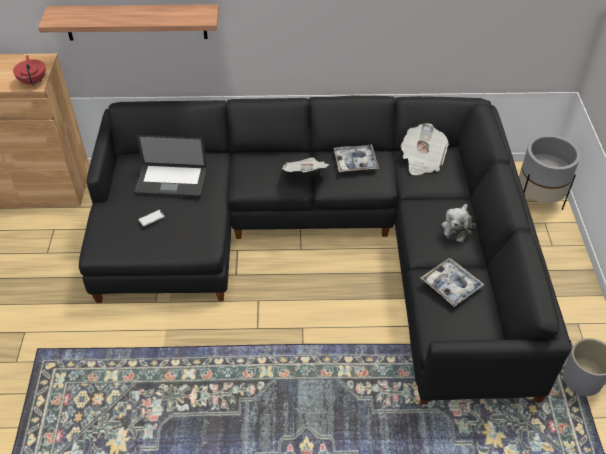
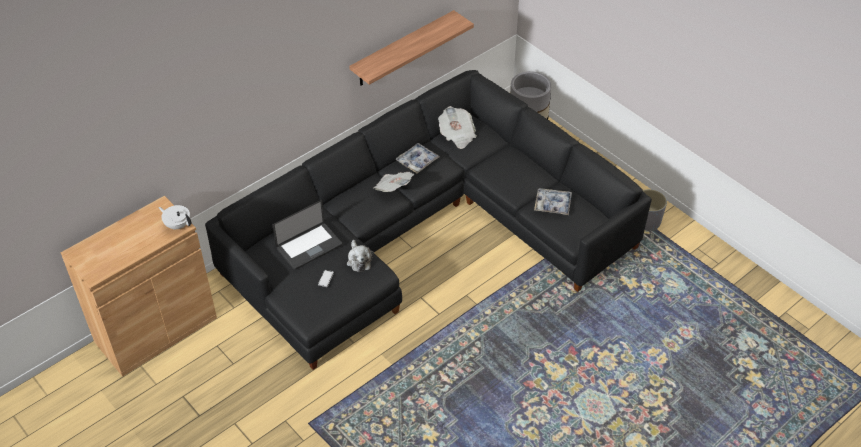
camera: 40 degrees left, 0 degrees up
(33, 81) = (177, 225): red teapot -> white teapot
(135, 22) = (223, 137): shelf -> shelf (403, 49)
(457, 227) = (522, 167): plush toy -> plush toy (358, 260)

